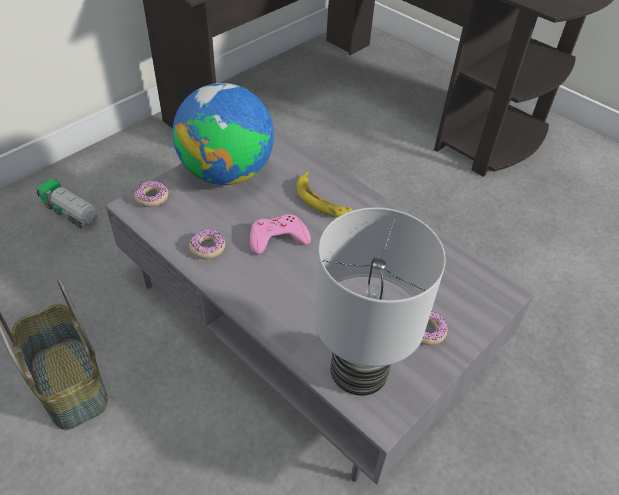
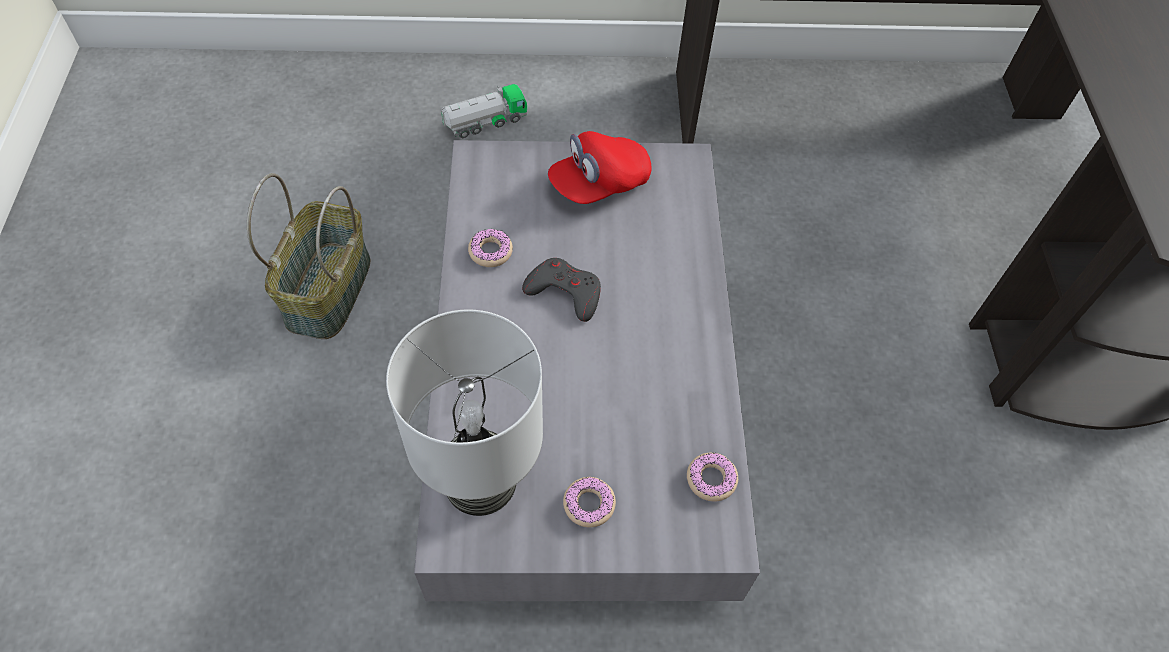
camera: 45 degrees right, 10 degrees up
(71, 213) = (485, 123): toy truck -> toy truck turned 75 degrees clockwise
(152, 197) = (500, 161): donut -> donut (711, 479)
(227, 173) = (599, 184): globe -> red cap
(277, 238) = (565, 292): pink game controller -> grey game controller
(321, 200) = (658, 284): banana -> none

